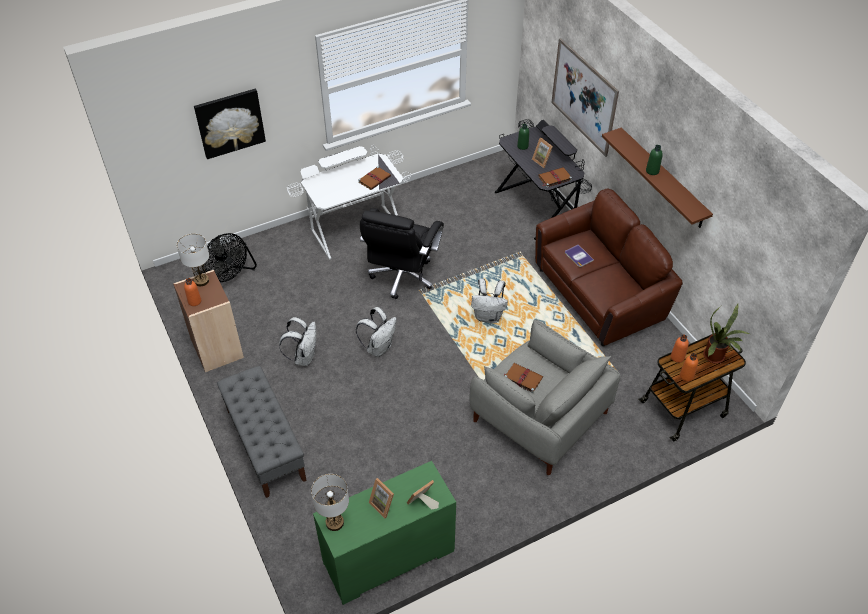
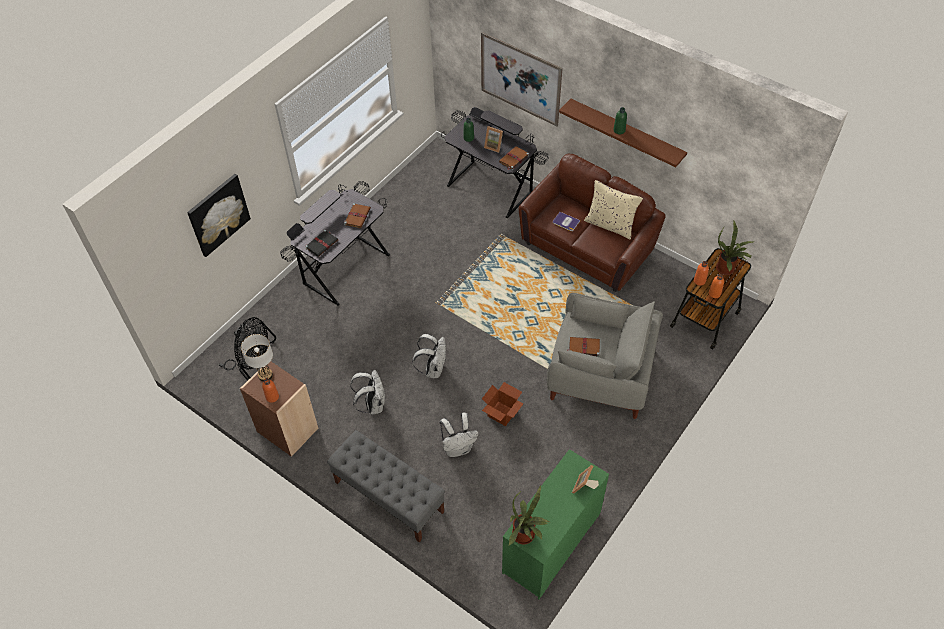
camera: 25 degrees left, 5 degrees up
(328, 191) = (322, 244): none -> black book
(334, 523) = (525, 535): table lamp -> potted plant
(356, 229) = (344, 267): white desk -> black desk
(384, 504) = (555, 502): picture frame -> none
(401, 279) = (414, 299): black office chair -> none
(417, 414) = (501, 413): none -> cardboard box
(488, 316) = (509, 303): white backpack -> white backpack (458, 448)
(623, 275) = (610, 225): none -> beige pillow

